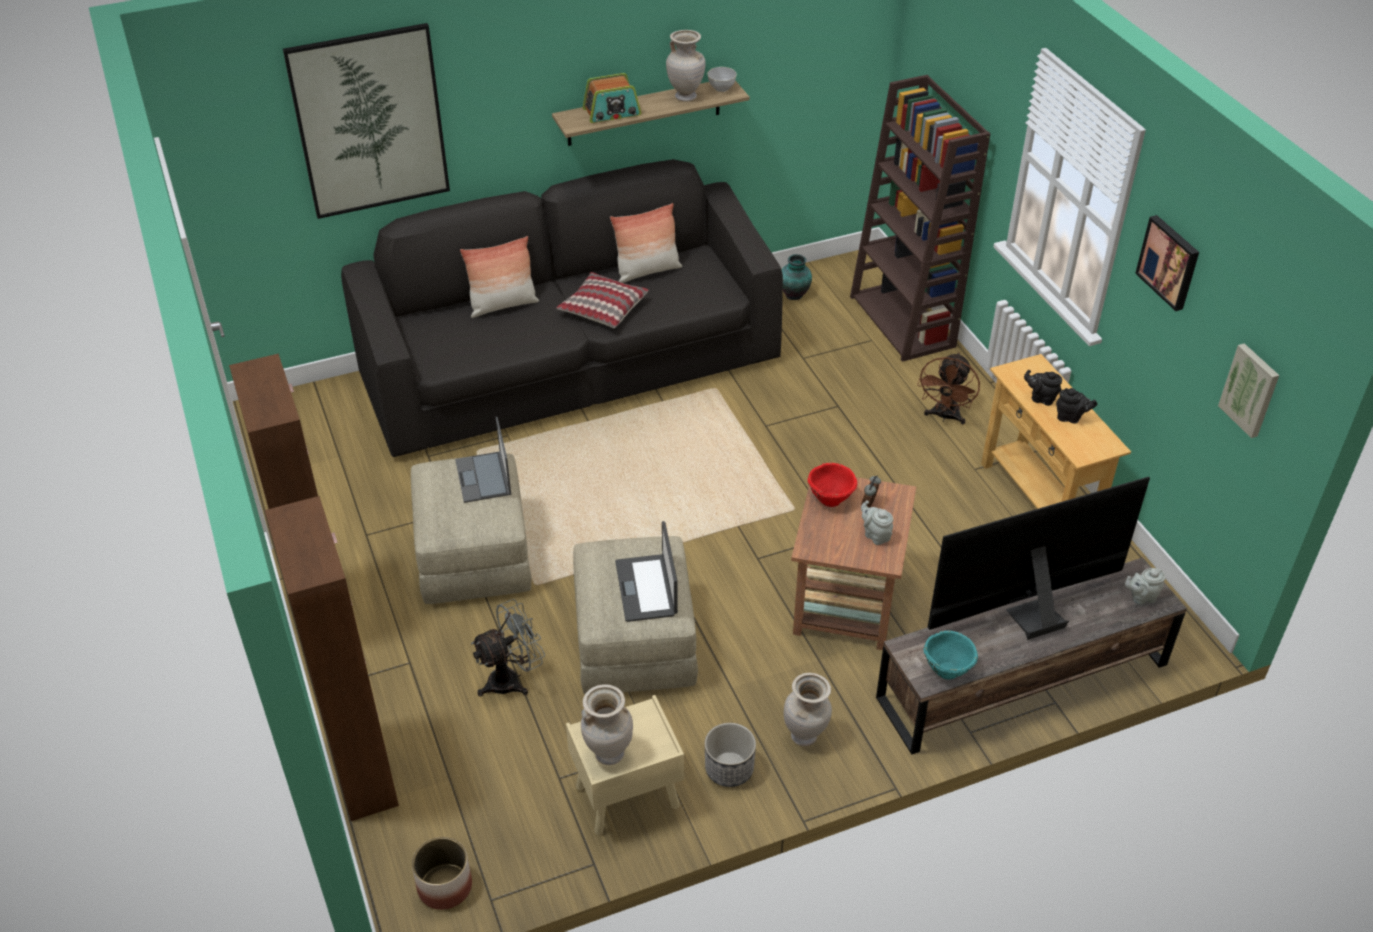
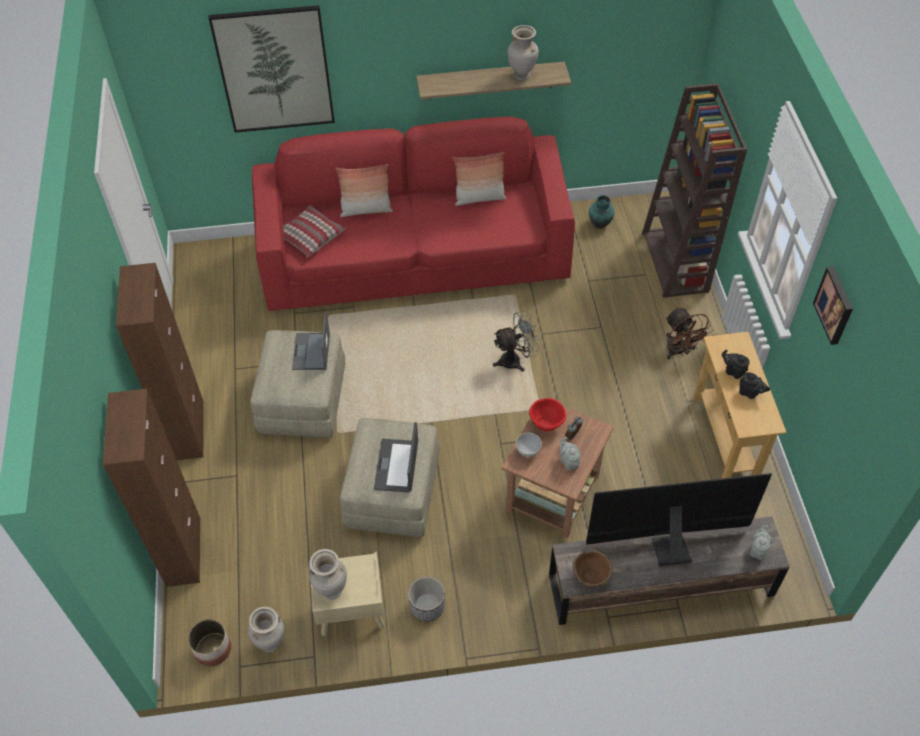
camera: 15 degrees right, 10 degrees up
(511, 679) = (300, 503): grey fan -> grey fan (515, 360)
(572, 367) = (416, 258): black sofa -> red sofa
(603, 308) = (436, 225): pillow -> pillow (310, 236)
(612, 112) = (461, 82): radio -> none
(721, 88) = (552, 71): grey bowl -> grey bowl (528, 451)
(805, 736) = (488, 593): beige vase -> beige vase (271, 644)
(945, 416) = (679, 351): brown fan -> brown fan turned 60 degrees counterclockwise
(947, 668) = (590, 577): turquoise bowl -> brown bowl
(1141, 597) = (758, 549): grey teapot -> grey teapot turned 105 degrees clockwise
(1251, 390) = (866, 426): picture -> none

